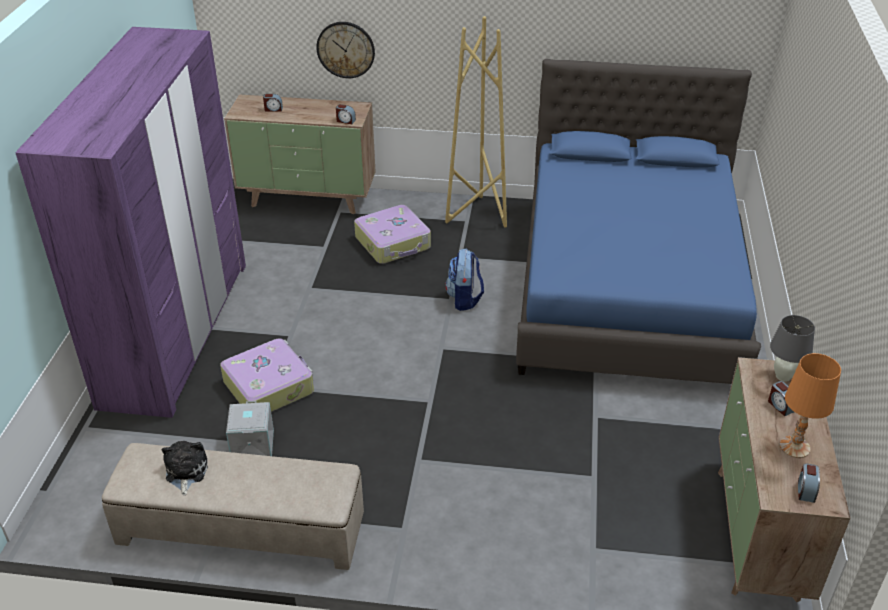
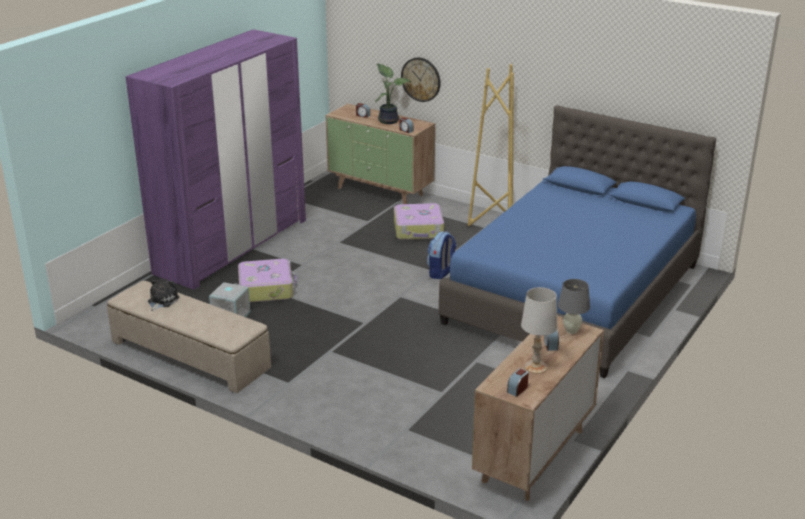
camera: 25 degrees right, 10 degrees down
(312, 110) = (389, 120): none -> potted plant
(794, 446) = (536, 367): orange table lamp -> white table lamp

